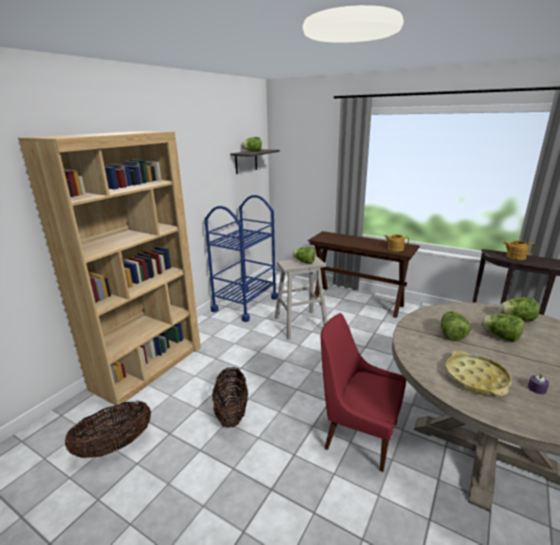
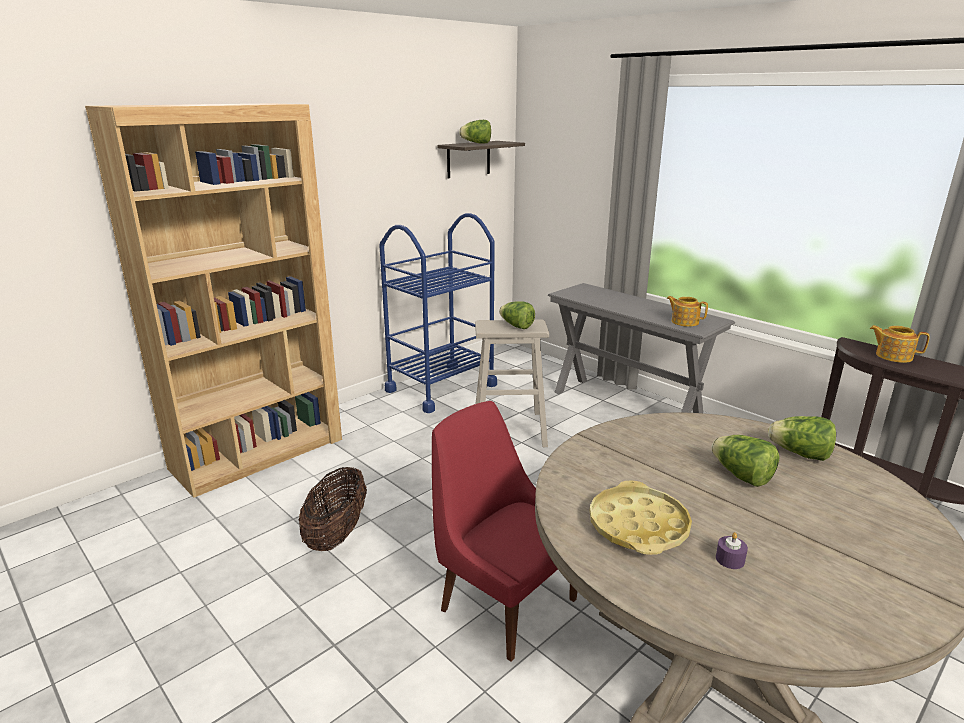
camera: 15 degrees right, 0 degrees up
(115, 446) = (165, 545): basket -> none
(357, 301) = (625, 408): brown console table -> grey console table
(451, 334) = (656, 459): lettuce -> none

